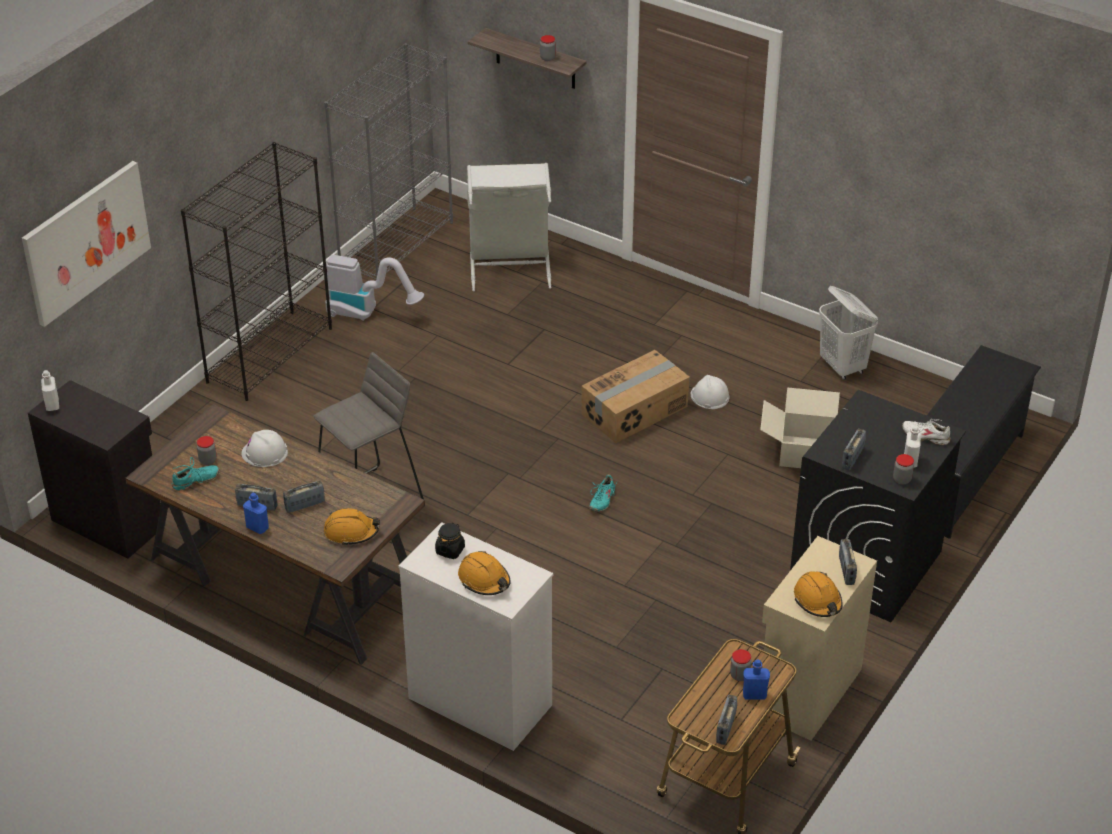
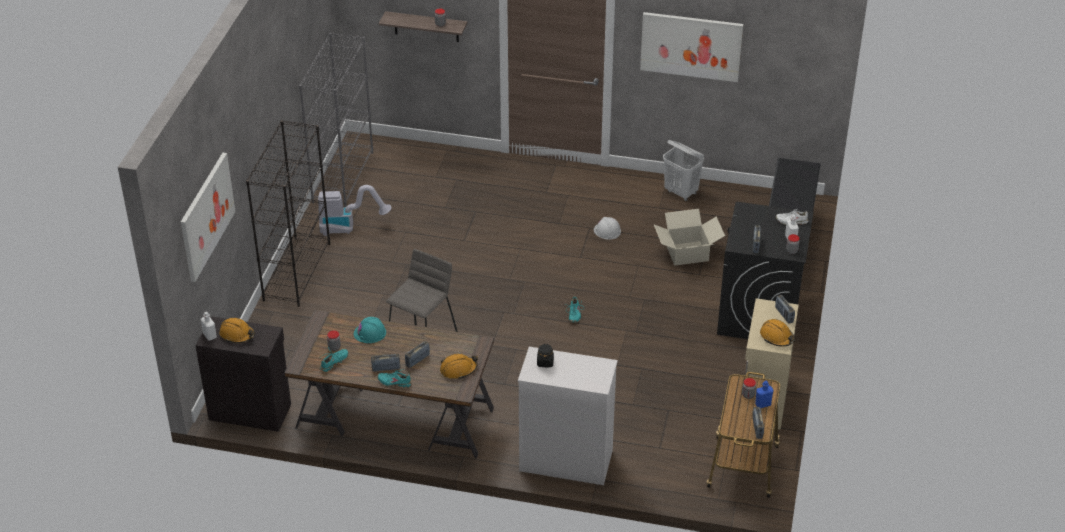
camera: 20 degrees left, 0 degrees up
(257, 527) = (394, 382): blue bottle -> turquoise shoe
(264, 453) = (370, 333): white hard hat -> turquoise hard hat
(484, 580) = (577, 375): orange hard hat -> orange hard hat (237, 335)
(510, 265) = (428, 173): grey laundry basket -> none
(635, 411) = (564, 251): cardboard box -> none
(879, 153) = (691, 46): none -> picture

